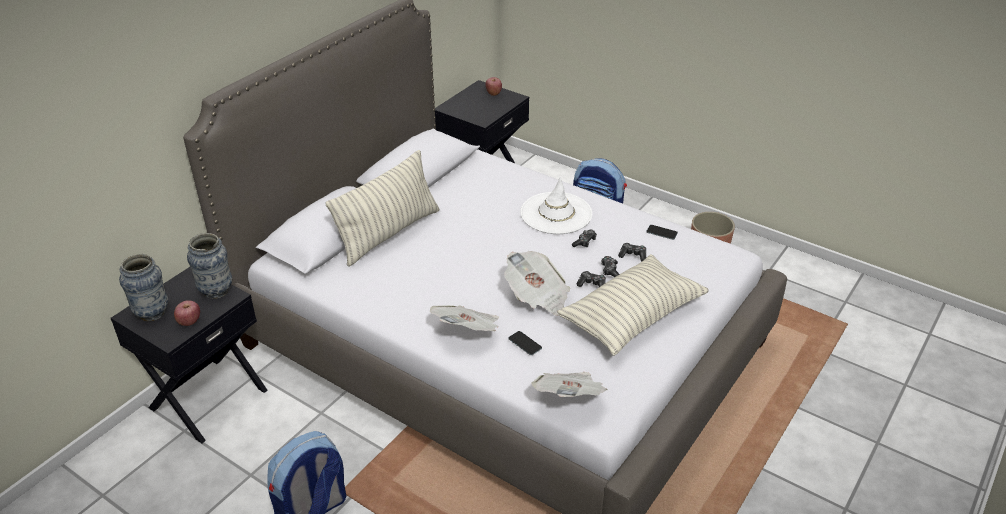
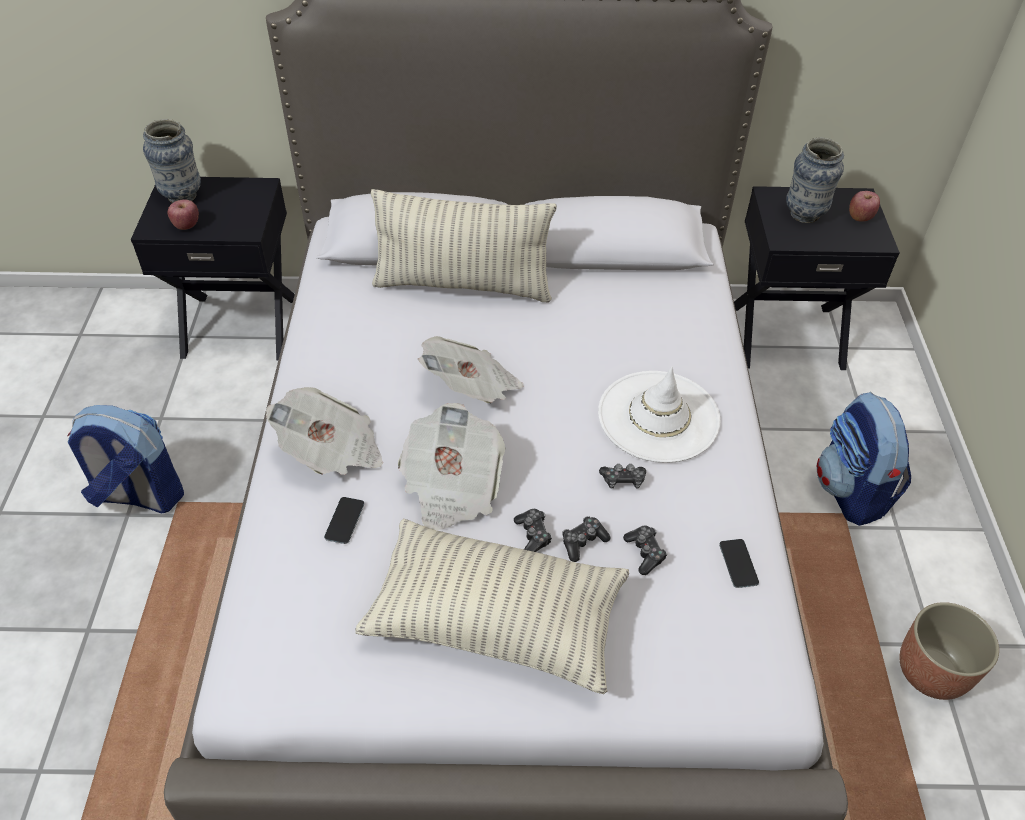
camera: 55 degrees right, 10 degrees up
(216, 291) = (246, 216): vase -> vase (804, 214)
(569, 397) = (264, 624): newspaper -> newspaper (472, 388)

